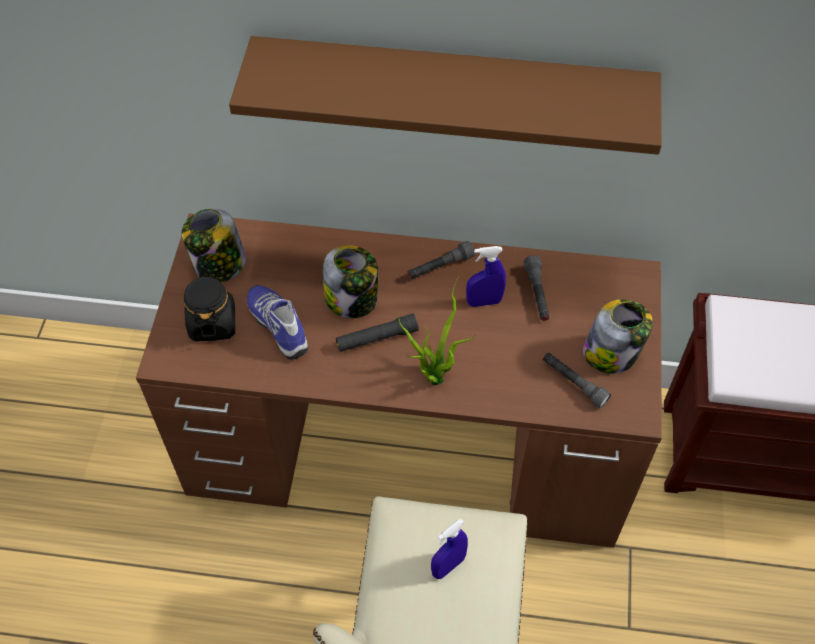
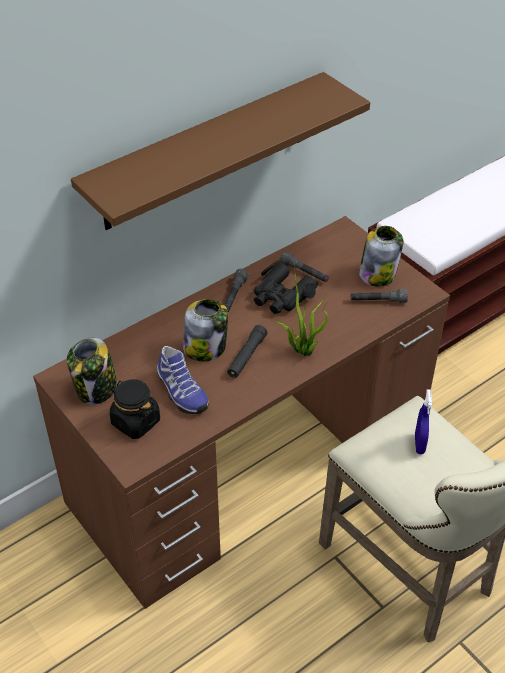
camera: 45 degrees left, 10 degrees down
(280, 326) = (180, 392): shoe -> shoe turned 135 degrees counterclockwise
(484, 302) = (281, 296): blue spray bottle -> black binoculars

